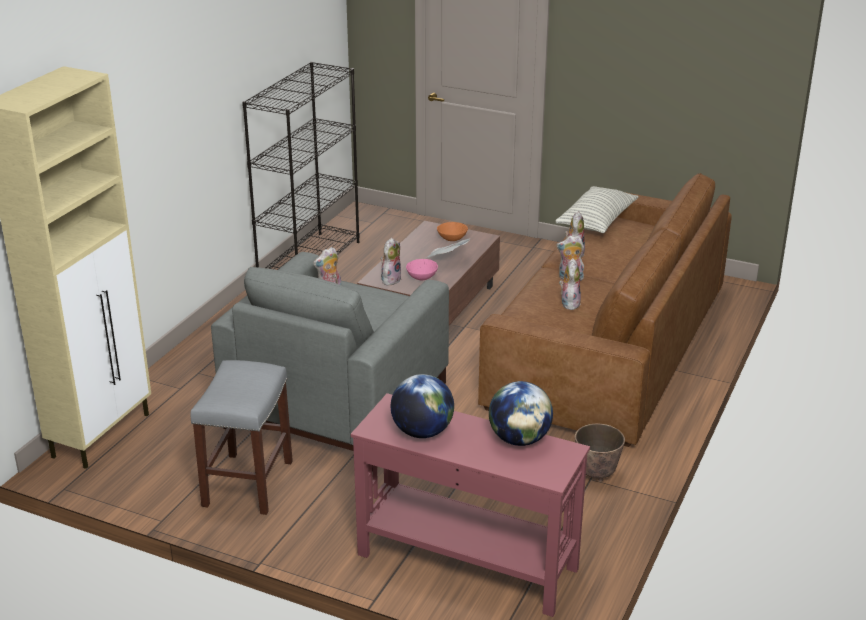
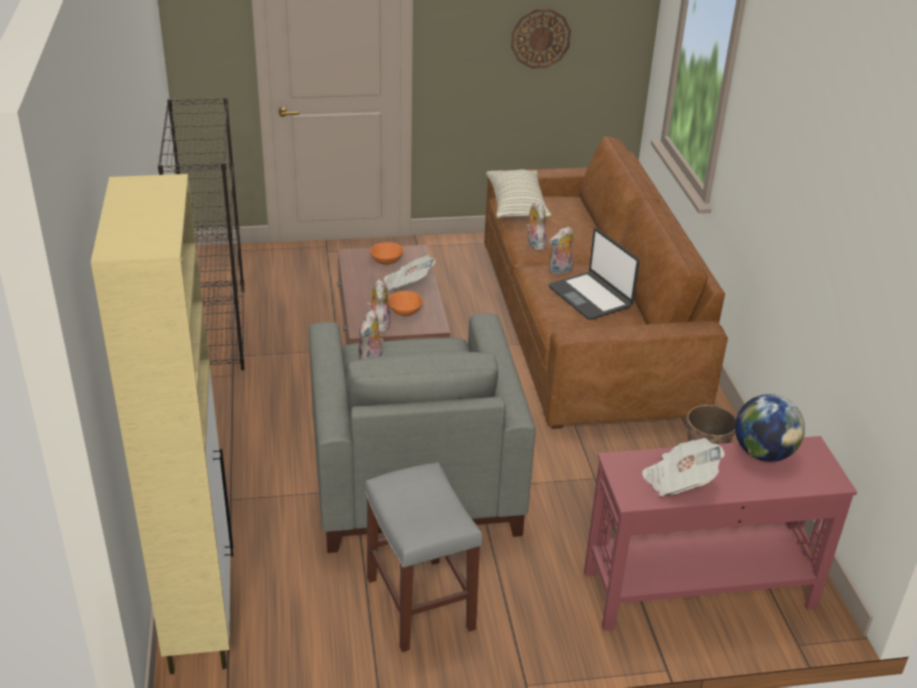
camera: 35 degrees left, 5 degrees up
(422, 277) = (405, 311): pink bowl -> orange bowl
(422, 432) = (679, 481): globe -> newspaper
(569, 303) = (591, 296): plush toy -> laptop
(665, 69) = (540, 38): none -> wall clock

